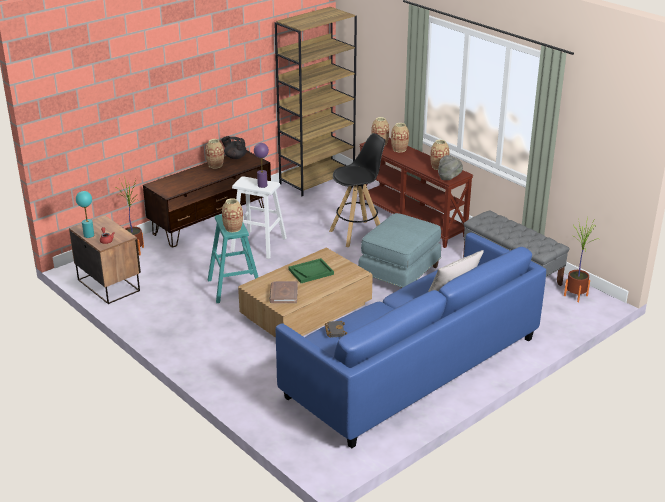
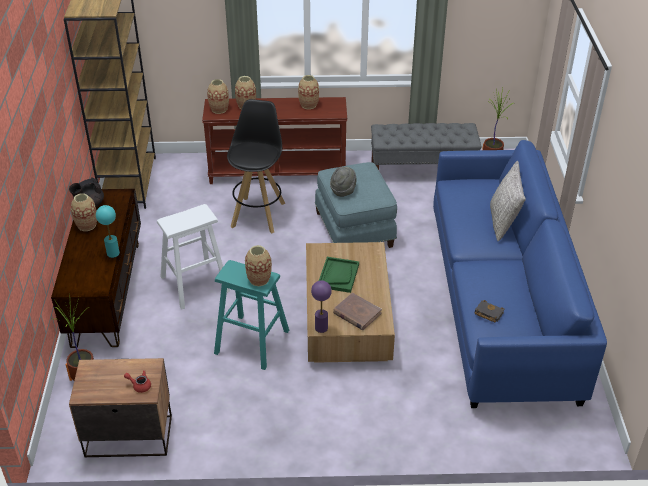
camera: 50 degrees left, 10 degrees up
(89, 235) = (110, 395): turquoise table lamp -> turquoise table lamp (113, 253)
(262, 185) = (196, 217): purple table lamp -> purple table lamp (321, 328)
(449, 178) = (335, 110): grey hat -> grey hat (343, 190)

